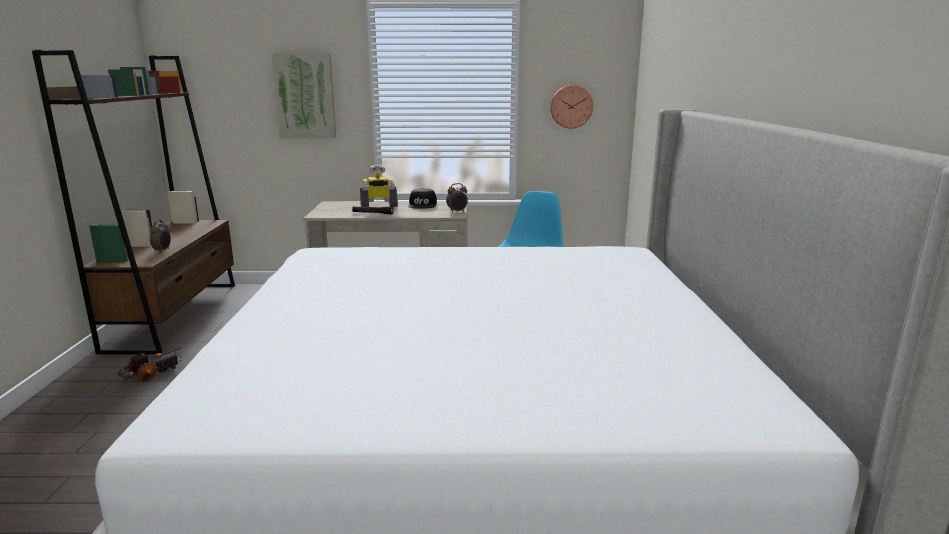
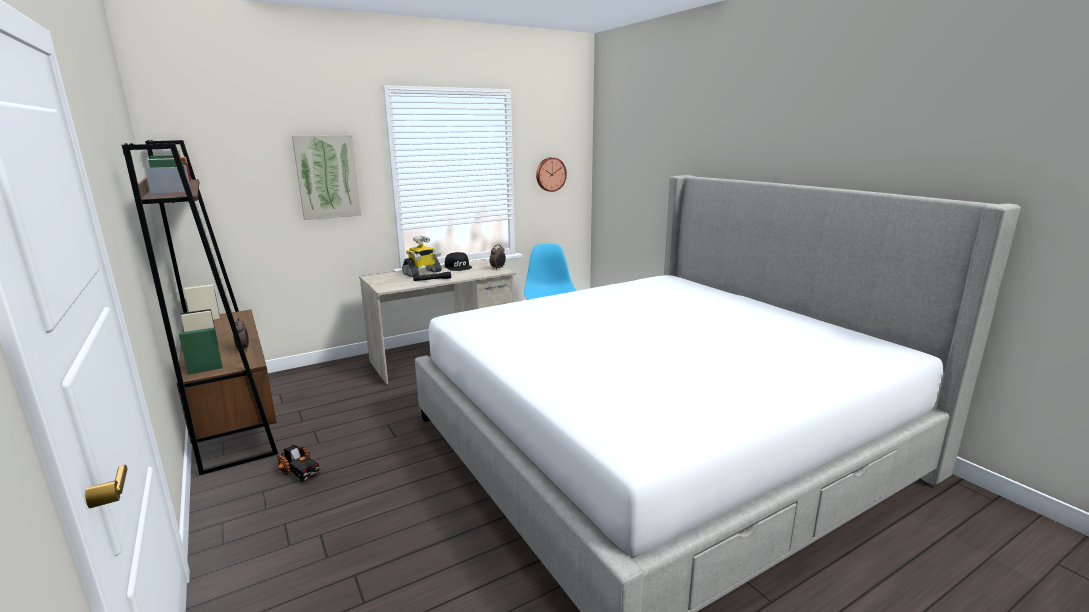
camera: 30 degrees left, 0 degrees up
(153, 374) = (300, 472): toy truck -> toy truck turned 120 degrees clockwise

